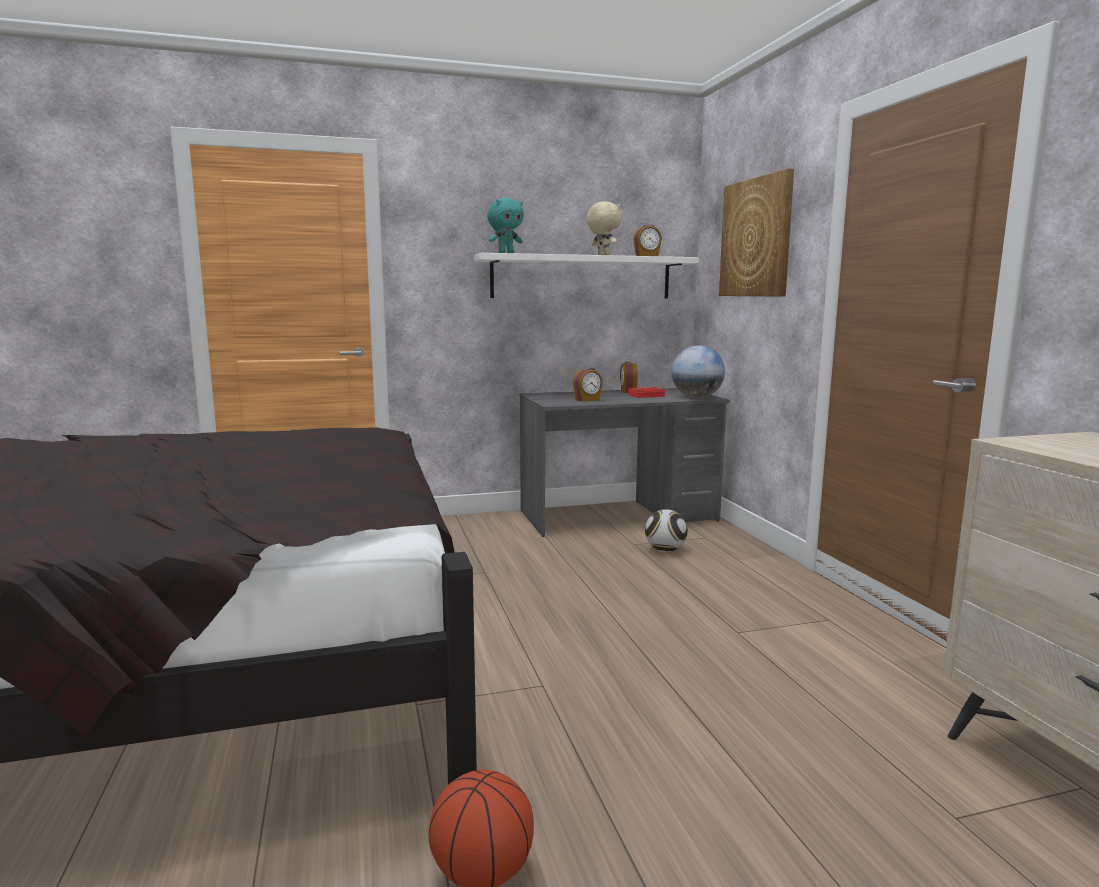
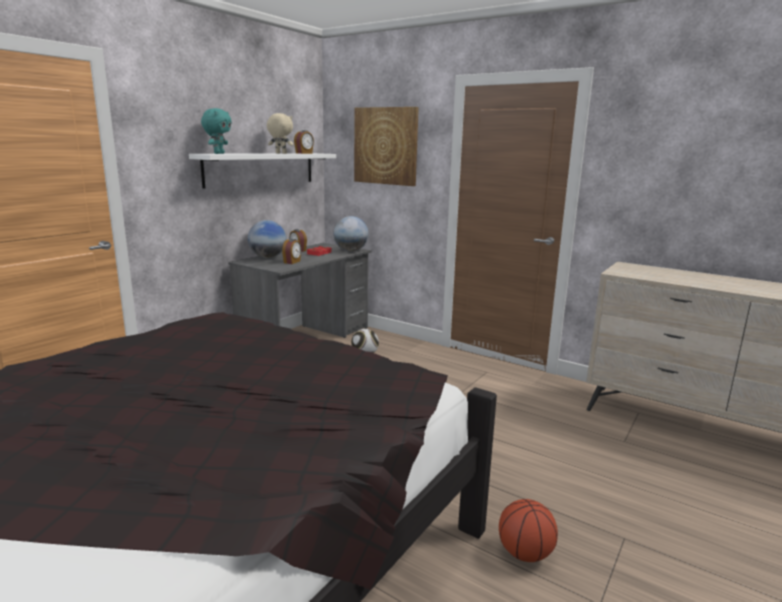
camera: 40 degrees left, 5 degrees up
(572, 394) = (268, 257): none -> globe

